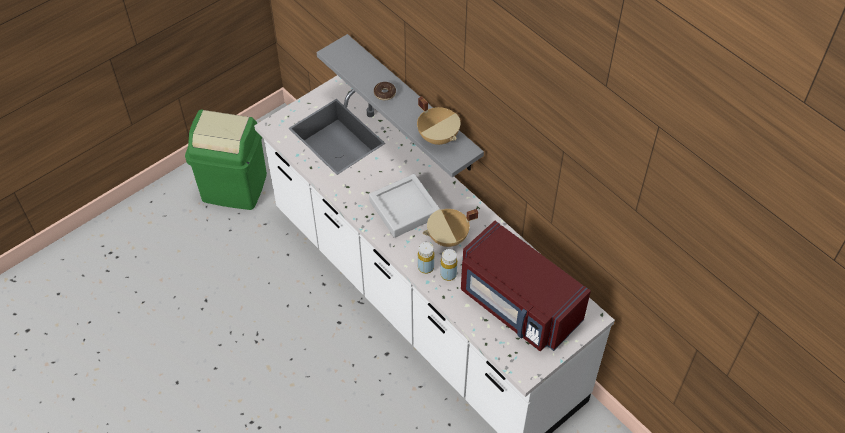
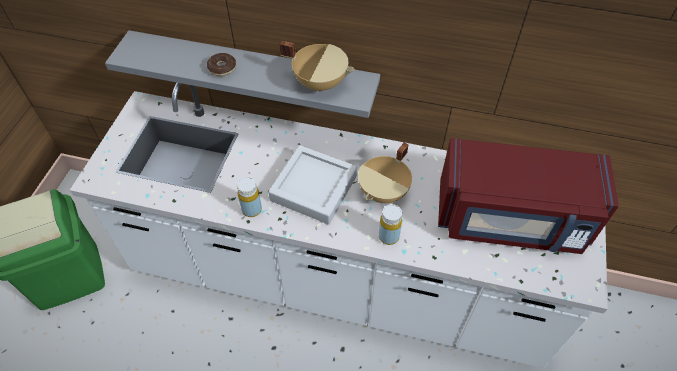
camera: 35 degrees left, 0 degrees up
(448, 274) = (417, 230): yellow bottle -> yellow bottle (251, 209)

